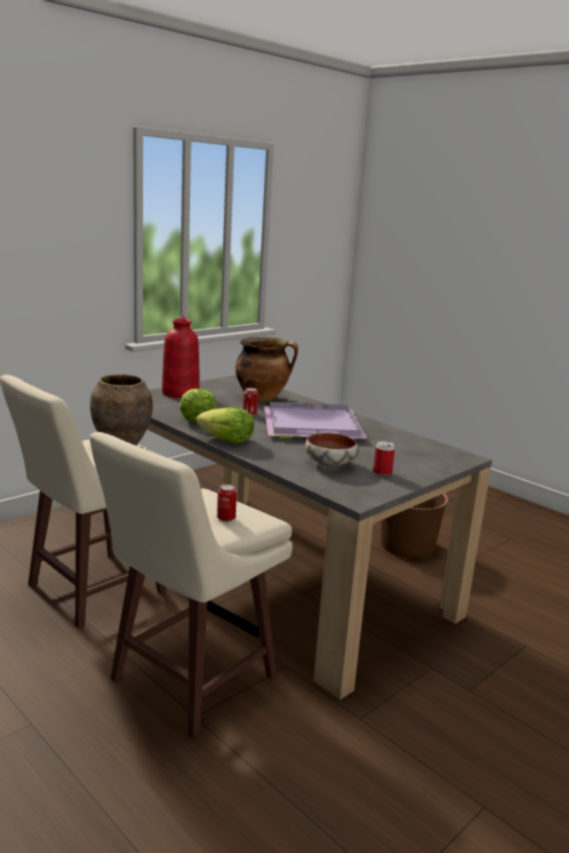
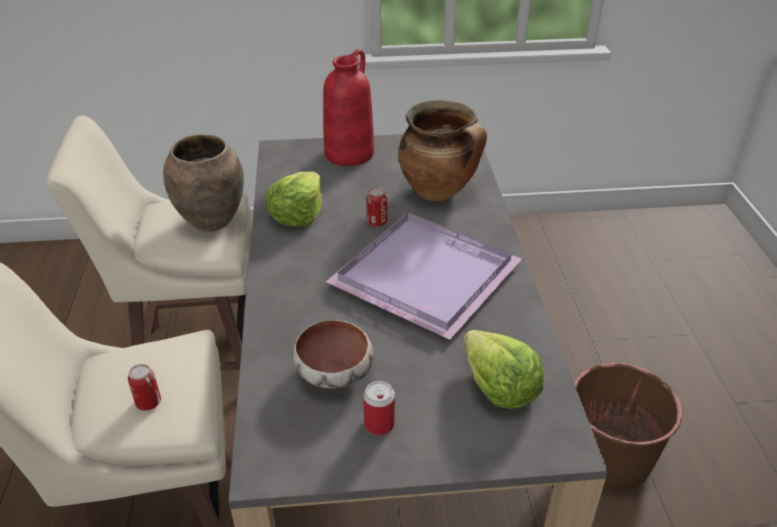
camera: 40 degrees right, 20 degrees up
(227, 440) = (276, 270): lettuce -> lettuce (499, 387)

